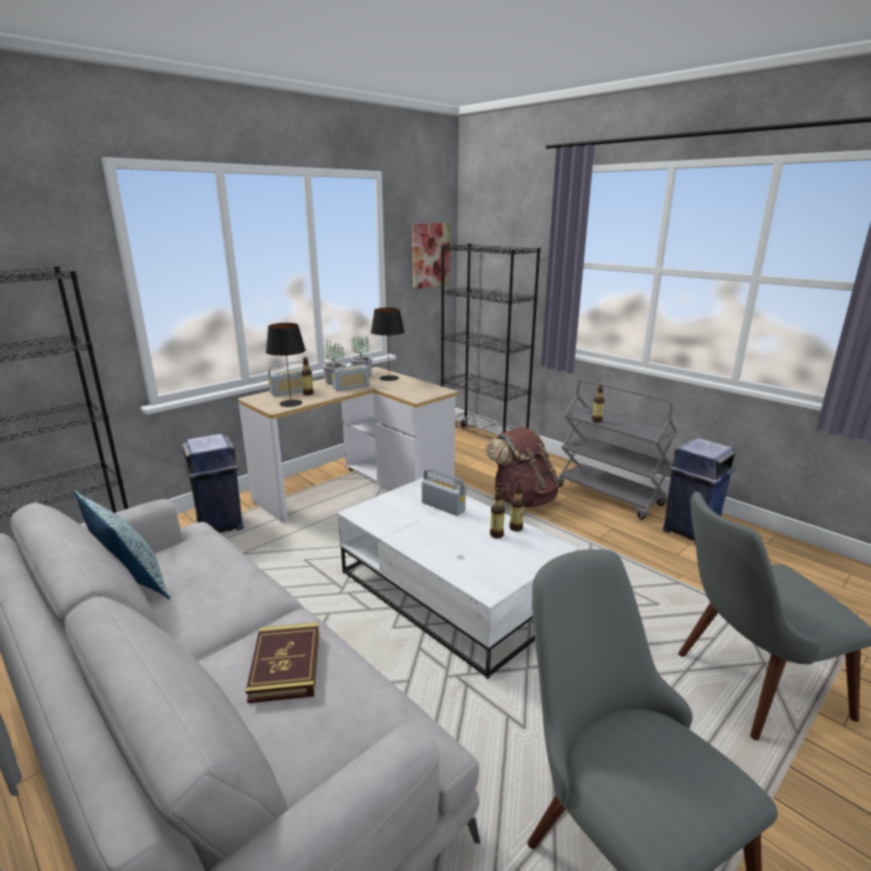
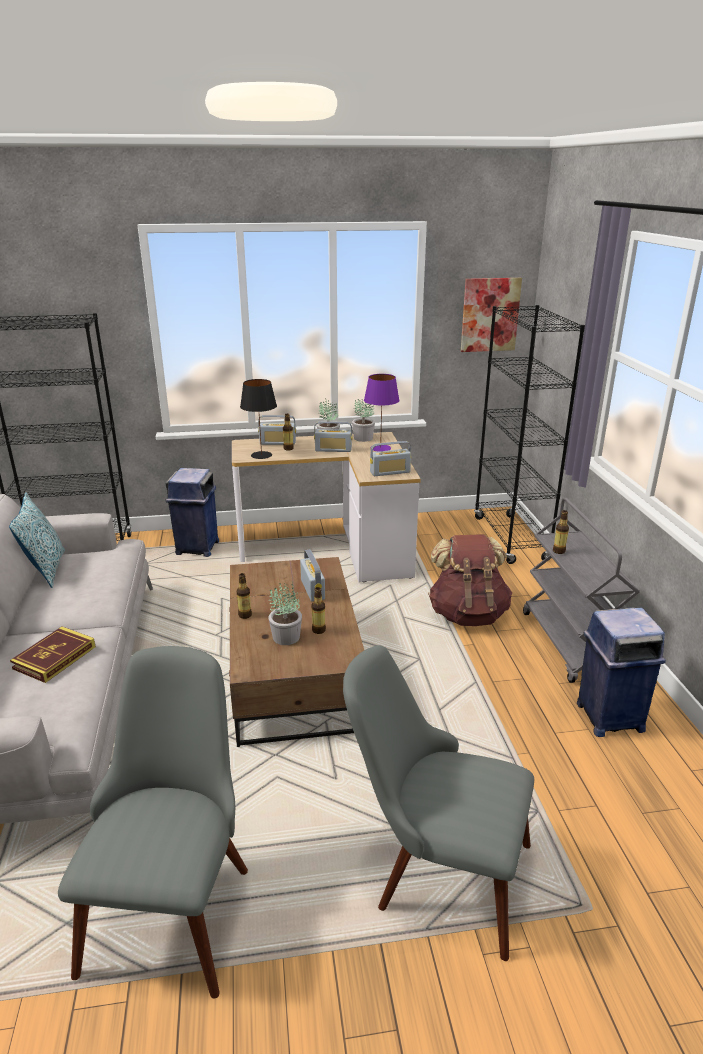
camera: 35 degrees right, 5 degrees up
(388, 378) = (380, 448): black table lamp -> purple table lamp
(428, 392) = (390, 472): none -> radio
(449, 592) = (293, 669): white coffee table -> brown coffee table
(478, 550) = (286, 636): none -> potted plant
(516, 528) = (343, 631): bottle -> bottle (245, 615)

